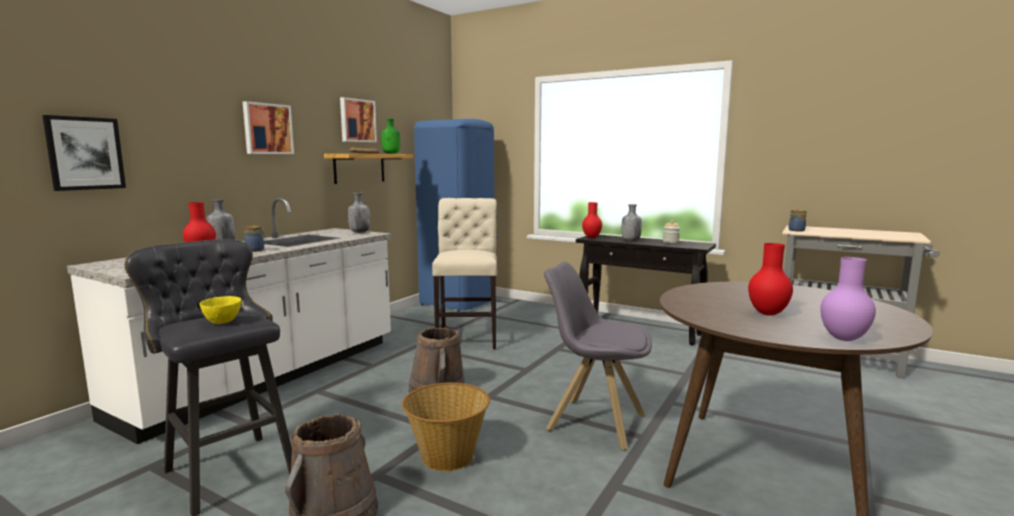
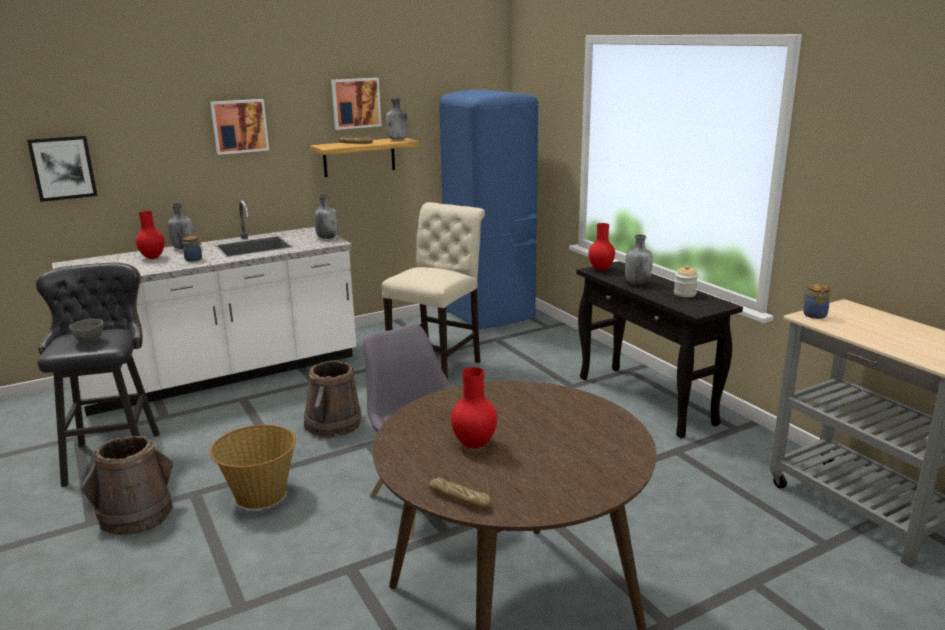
camera: 30 degrees right, 10 degrees up
(223, 322) = (90, 341): yellow bowl -> grey bowl
(391, 153) = (397, 139): green bottle -> grey bottle
(845, 339) = (459, 498): purple vase -> bread

